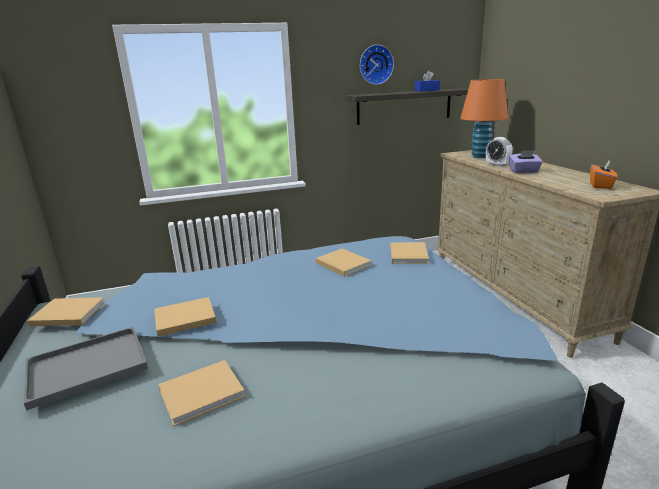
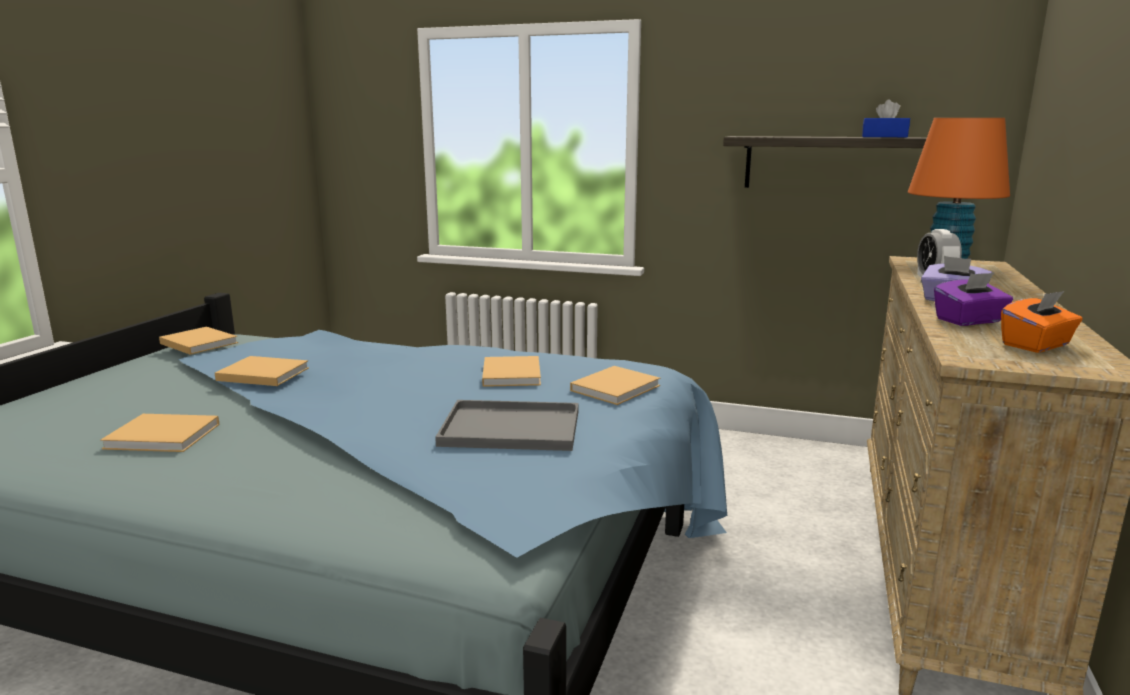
camera: 35 degrees right, 5 degrees down
(89, 365) = (135, 383): grey tray -> grey tray (514, 427)
(375, 65) = (788, 87): wall clock -> none
(554, 179) = (969, 321): none -> purple tissue box

